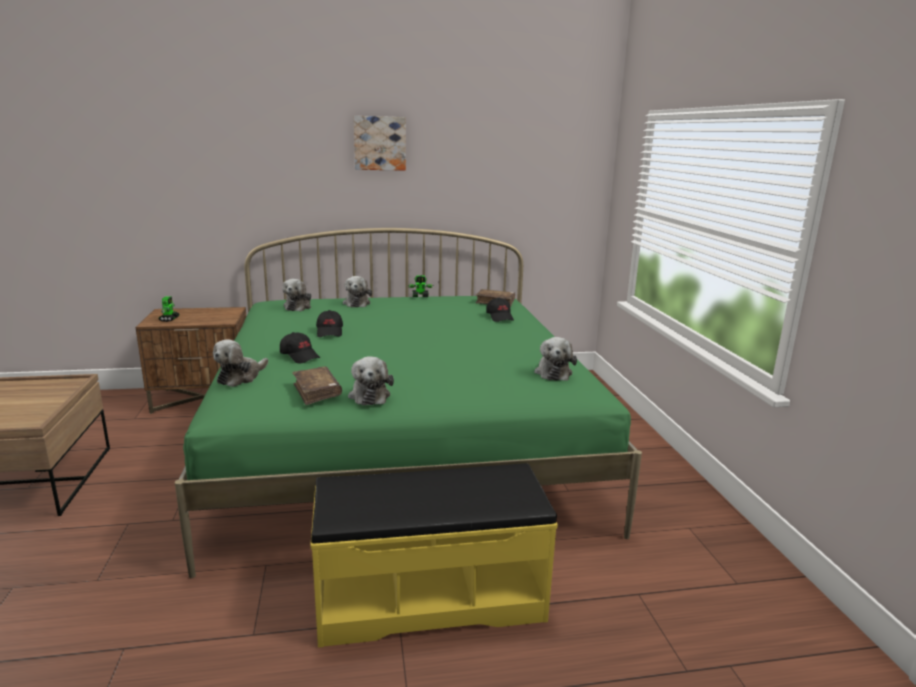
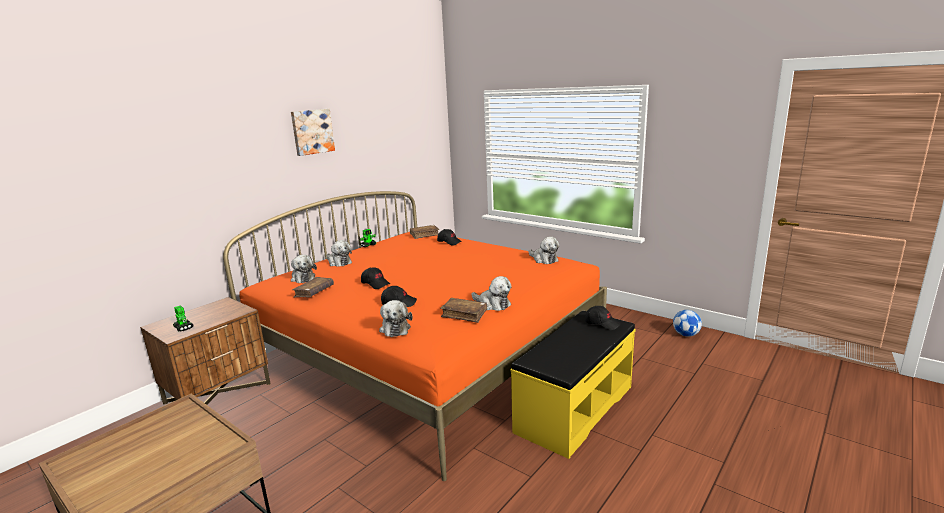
camera: 40 degrees left, 0 degrees up
(273, 321) = (314, 292): none -> brown book
(402, 445) = (428, 351): green bed -> orange bed
(510, 490) = (602, 323): none -> black cap
(782, 608) = (686, 335): none -> football

